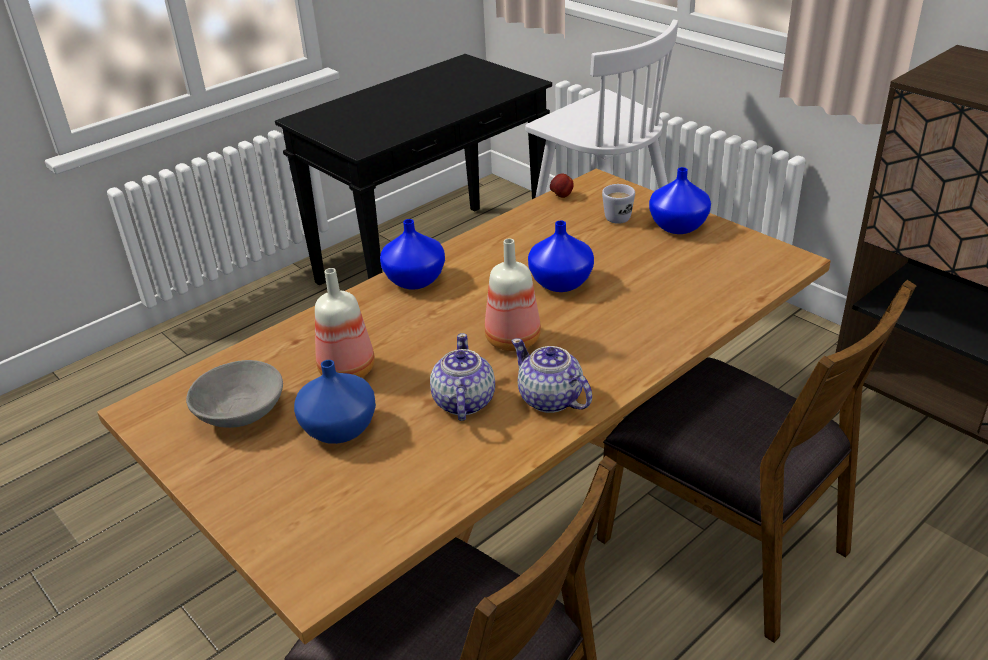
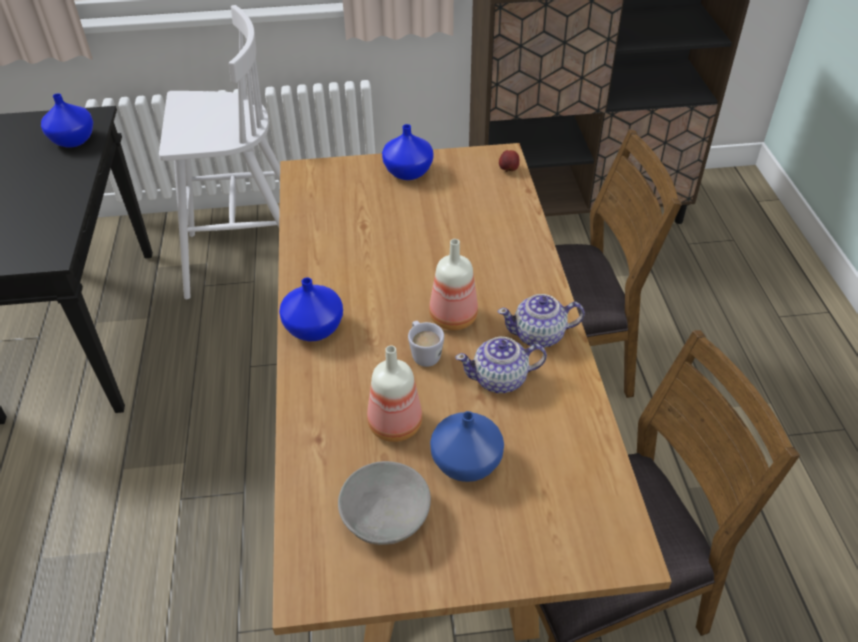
camera: 55 degrees left, 10 degrees up
(463, 402) = (500, 379): teapot -> teapot turned 45 degrees counterclockwise
(561, 196) = (297, 197): apple -> apple (508, 170)
(562, 282) = (411, 258): blue vase -> blue vase (74, 140)
(620, 216) = (362, 187): white mug -> white mug (424, 353)

